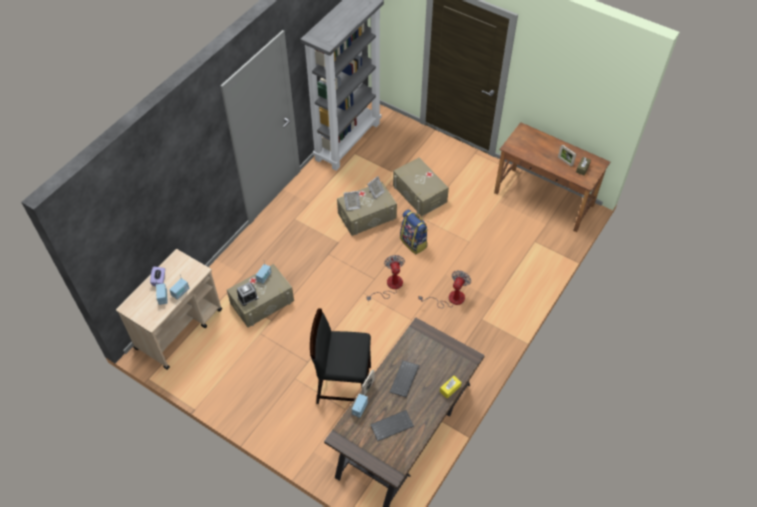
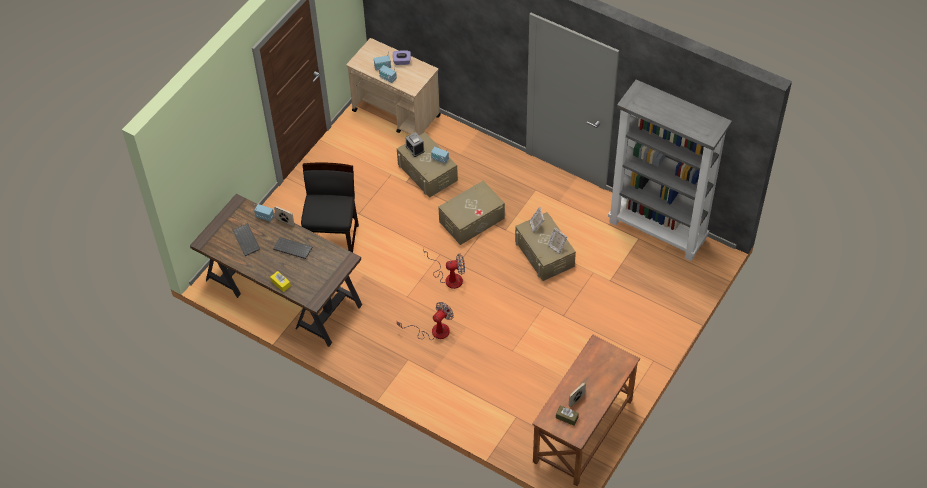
camera: 90 degrees right, 0 degrees up
(414, 242) = (508, 298): backpack -> none
(419, 193) = (581, 303): beige storage box -> beige storage box (471, 220)
(450, 299) = (433, 331): fan -> fan turned 75 degrees counterclockwise

